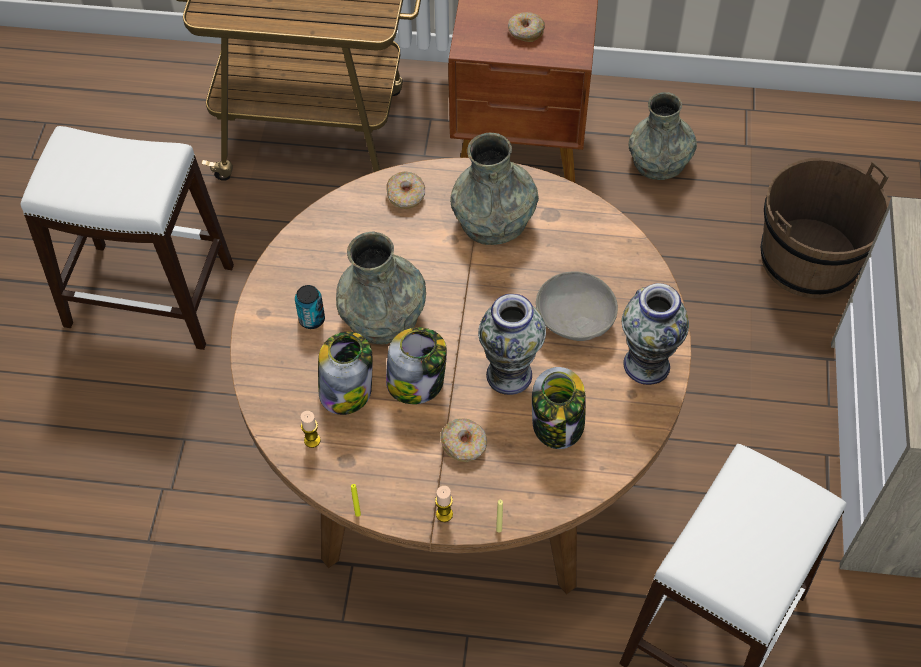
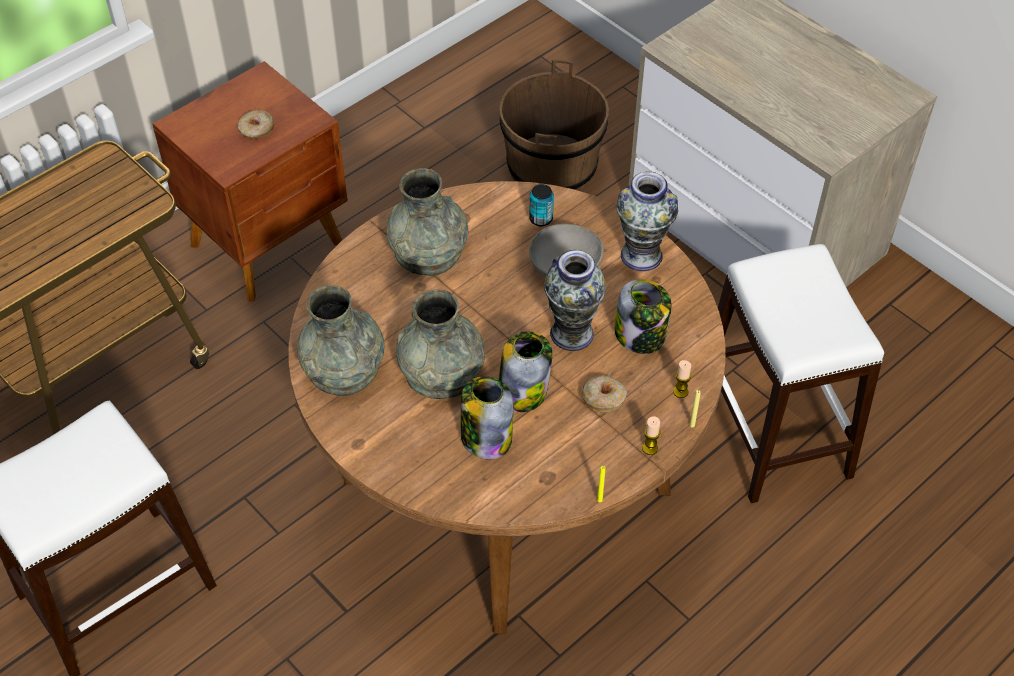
camera: 50 degrees left, 5 degrees down
(312, 319) = (398, 417): can -> can (541, 219)
(312, 440) = (508, 487): candle -> candle (680, 392)
(406, 195) = (349, 286): donut -> none
(659, 160) = (380, 181): grey vase -> grey vase (343, 367)

